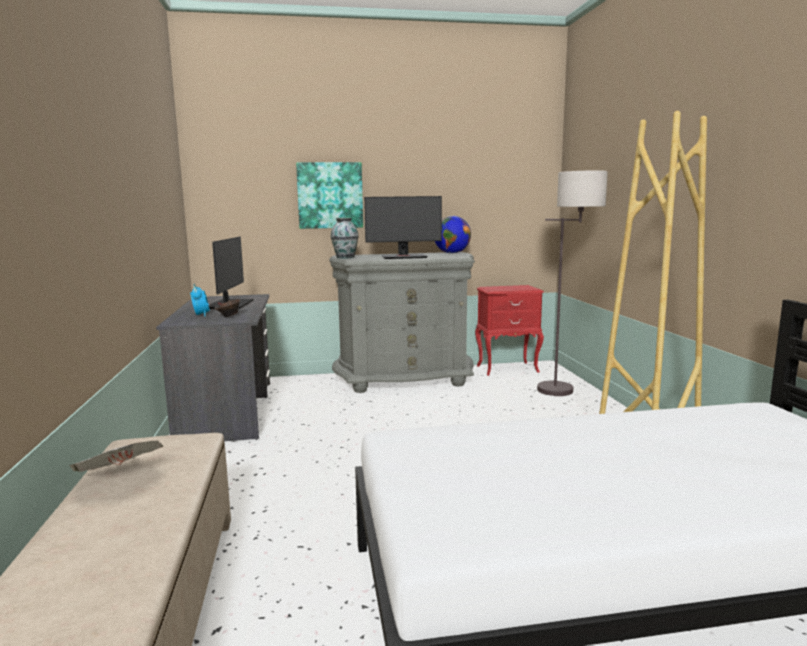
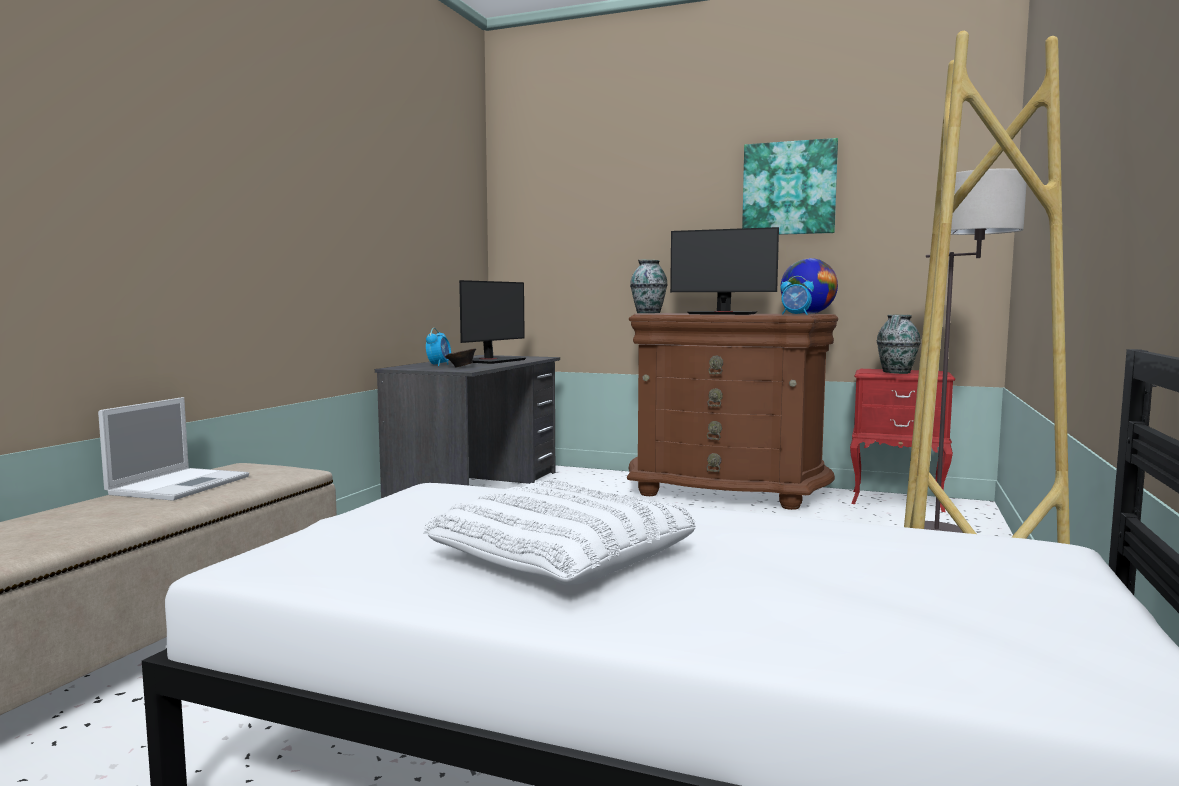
camera: 30 degrees right, 5 degrees down
(120, 478) = (181, 484): newspaper -> laptop
(330, 195) = (650, 234): picture -> picture (789, 188)
(406, 380) = (724, 492): grey dresser -> brown dresser
(456, 256) = (795, 314): none -> alarm clock
(509, 289) = (896, 372): none -> vase
(596, 476) = (561, 557): none -> white pillow

